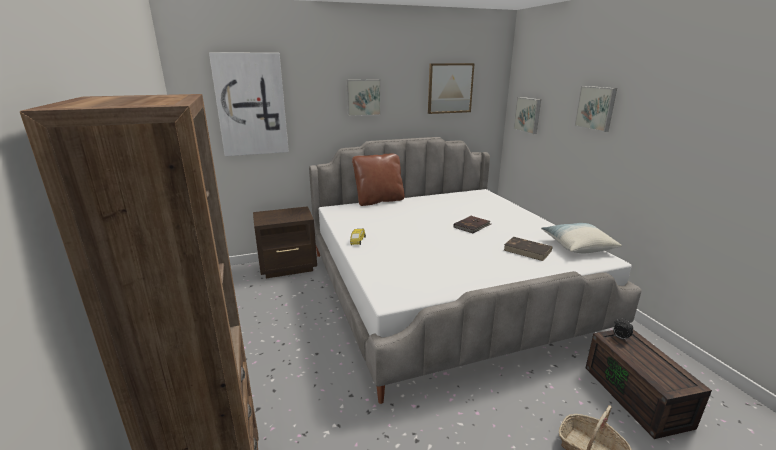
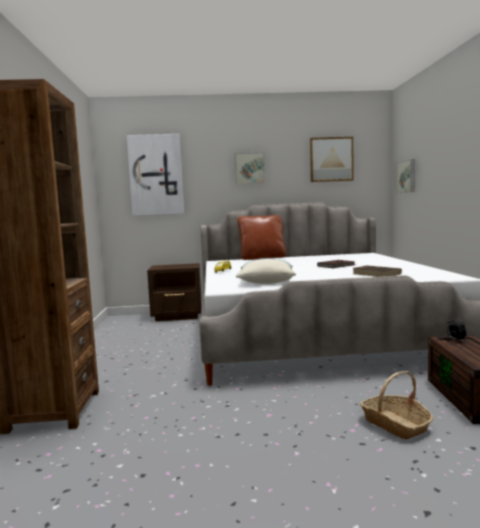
camera: 15 degrees right, 15 degrees down
(577, 246) = (432, 272): pillow -> pillow (266, 281)
(596, 108) = (453, 150): picture -> none

